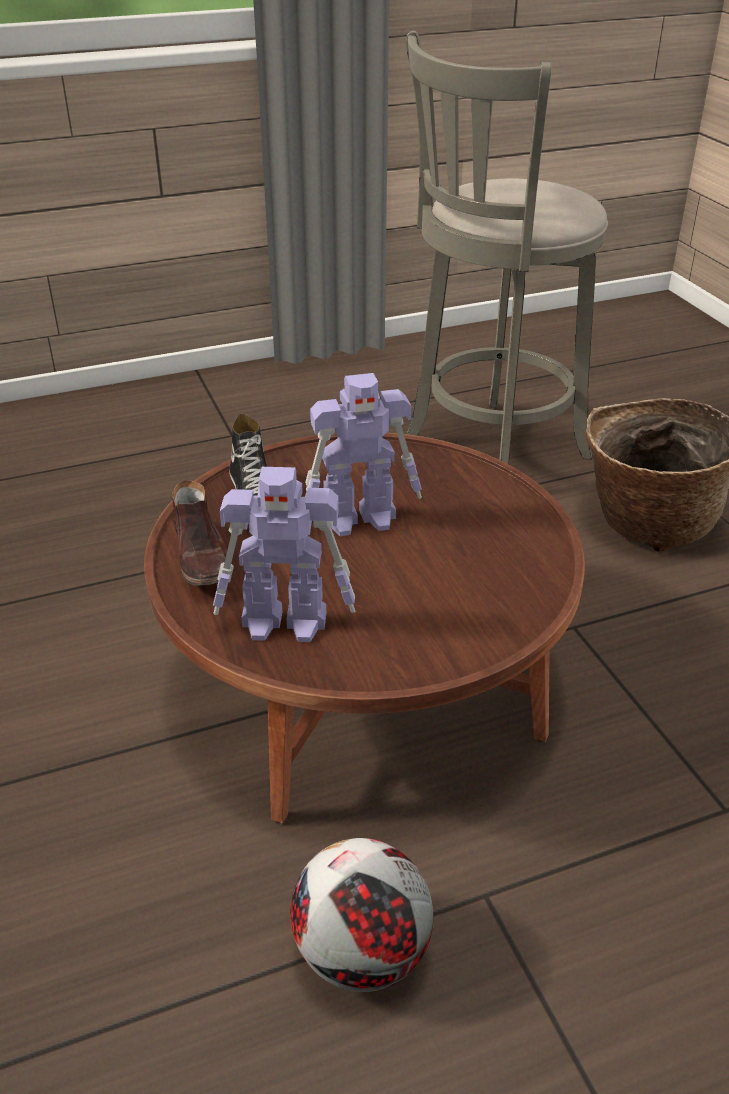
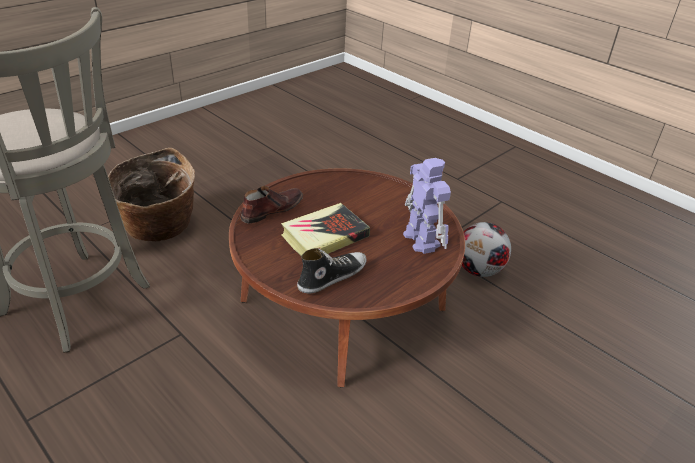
camera: 115 degrees left, 0 degrees up
(202, 555) = (397, 279): brown shoe -> brown shoe (271, 210)
(361, 518) = (324, 236): toy robot -> book

